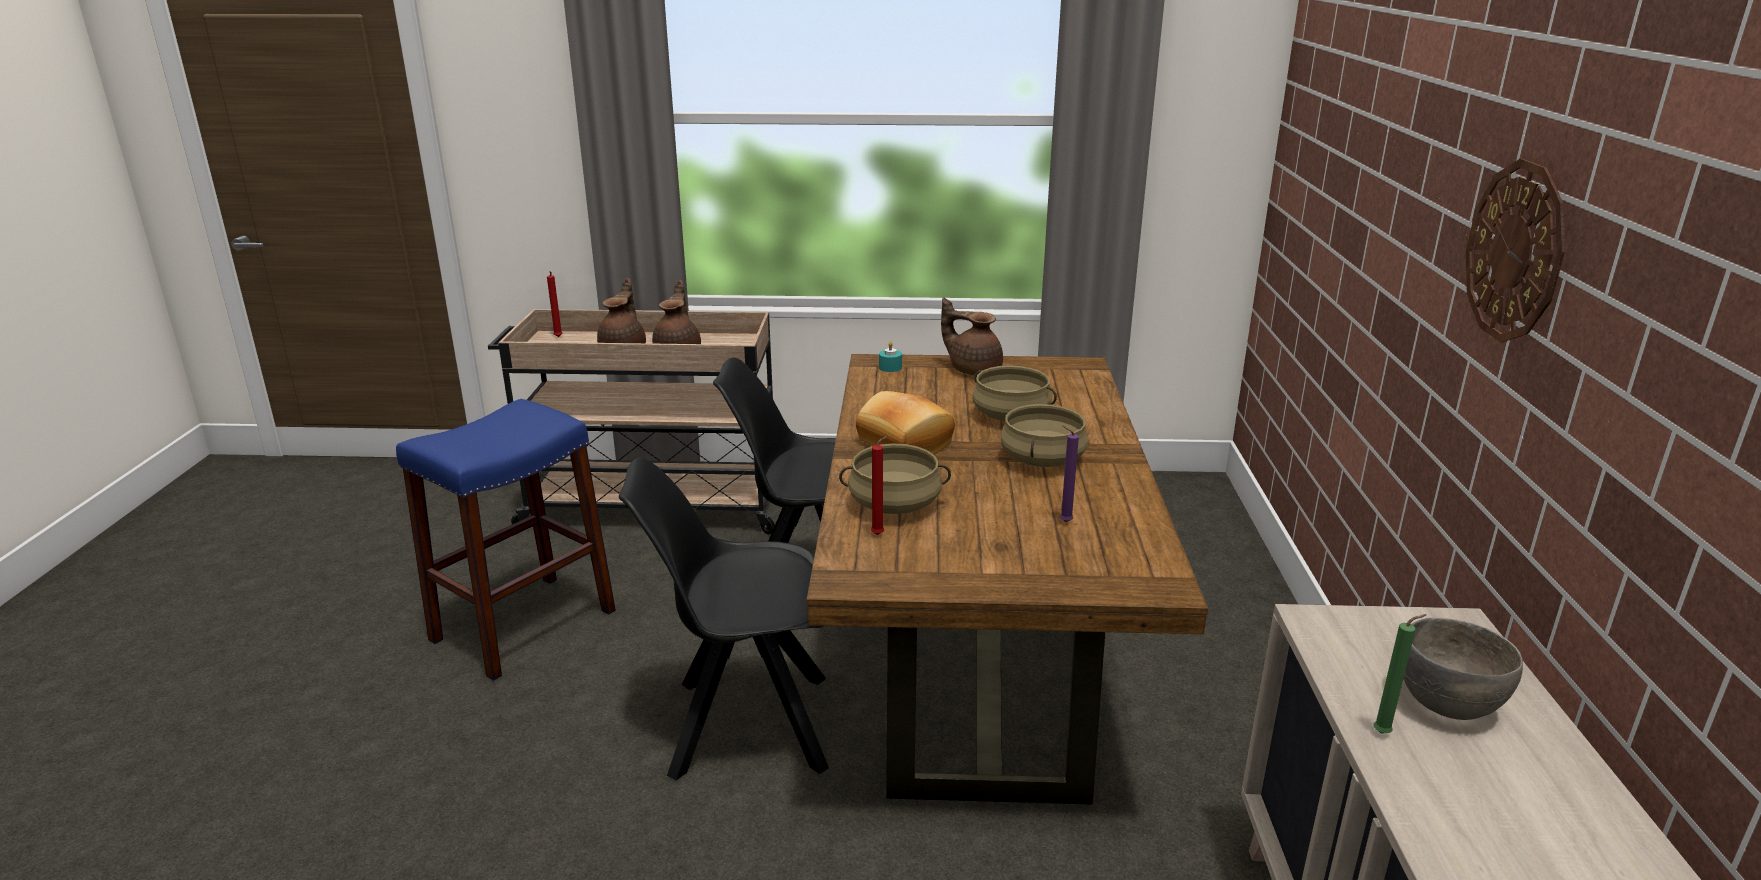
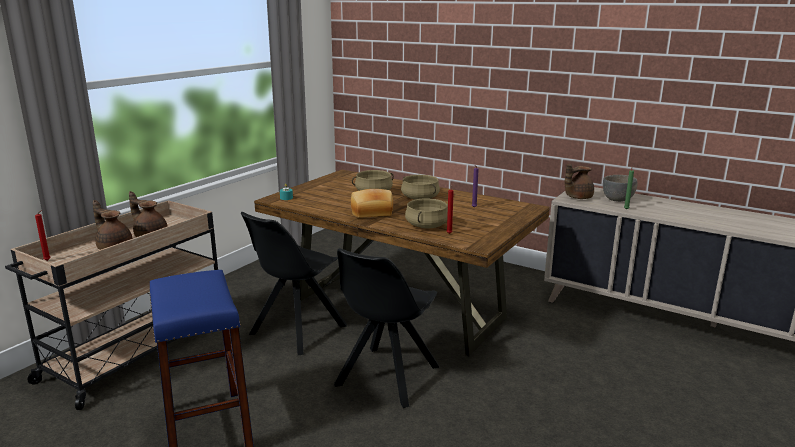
camera: 60 degrees left, 5 degrees down
(973, 369) = (316, 187): brown teapot -> brown teapot (577, 197)
(1515, 251) = (544, 71): wall clock -> none

